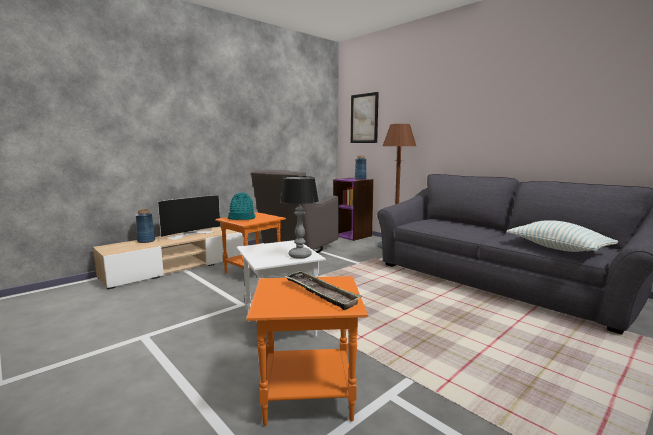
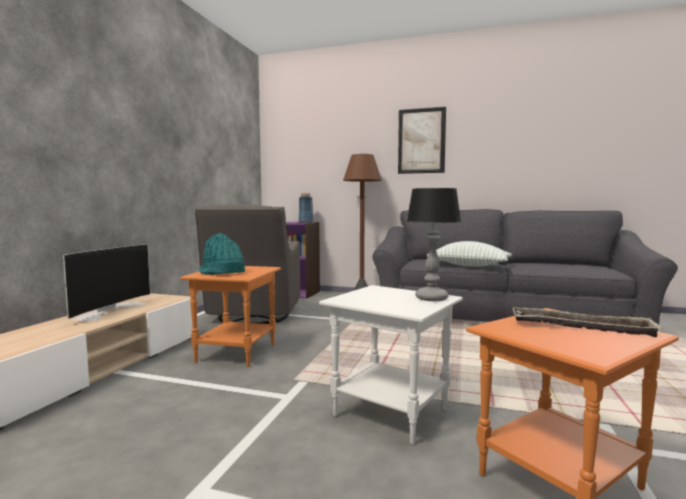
camera: 30 degrees left, 5 degrees down
(146, 241) = (36, 330): blue vase -> none
(364, 118) = (301, 149): picture -> picture (421, 141)
(557, 248) = (578, 269): pillow -> pillow (469, 266)

